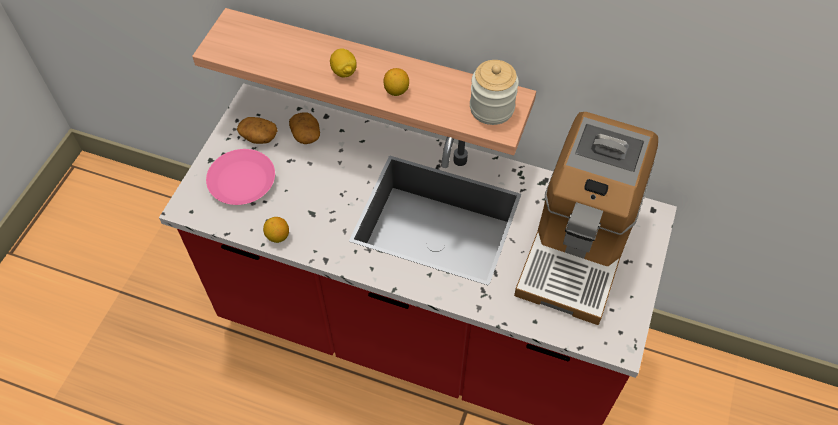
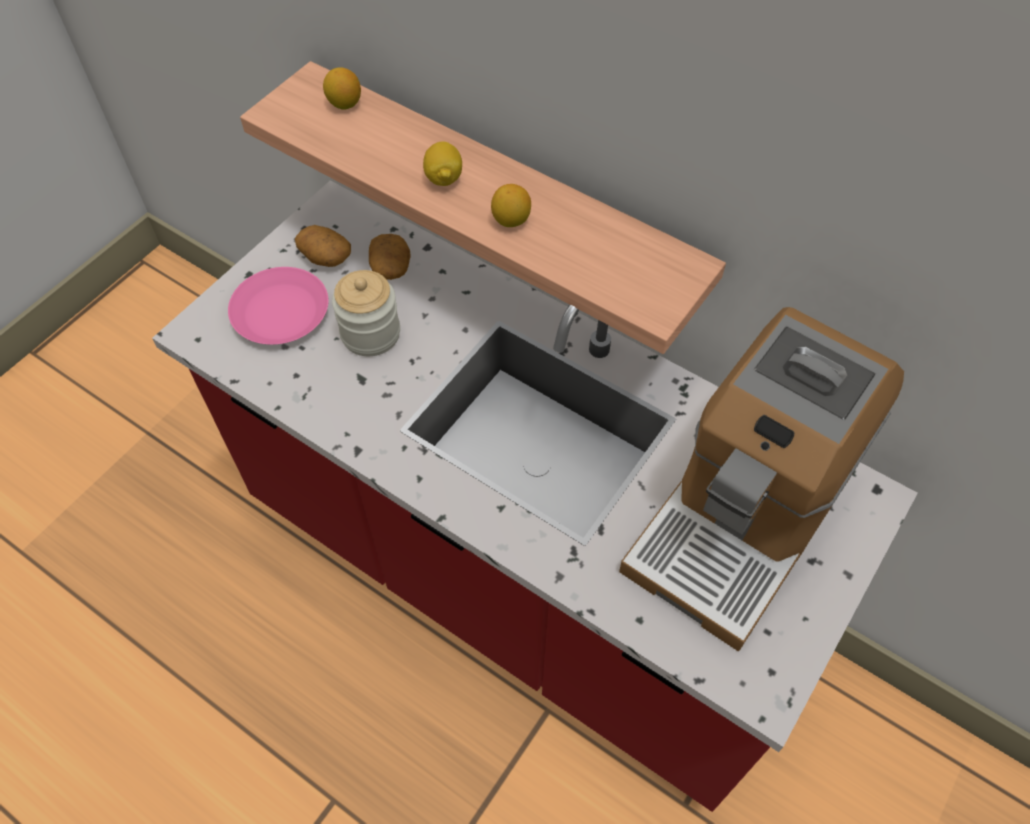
camera: 15 degrees right, 0 degrees up
(278, 236) = (302, 401): lemon -> lemon (344, 104)
(491, 108) = (647, 275): jar -> jar (370, 333)

